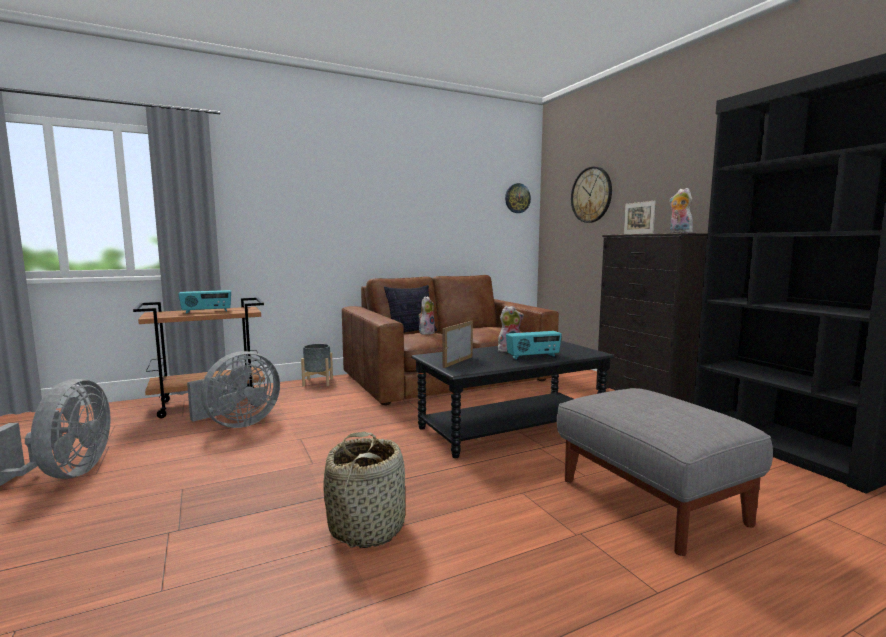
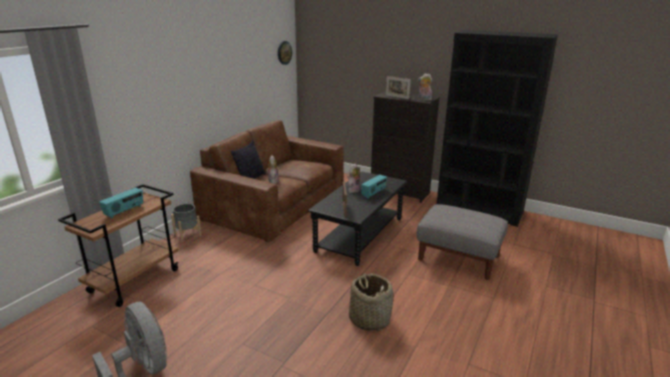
camera: 35 degrees left, 15 degrees up
(237, 424) = (192, 289): grey fan -> none
(591, 195) = (346, 56): wall clock -> none

